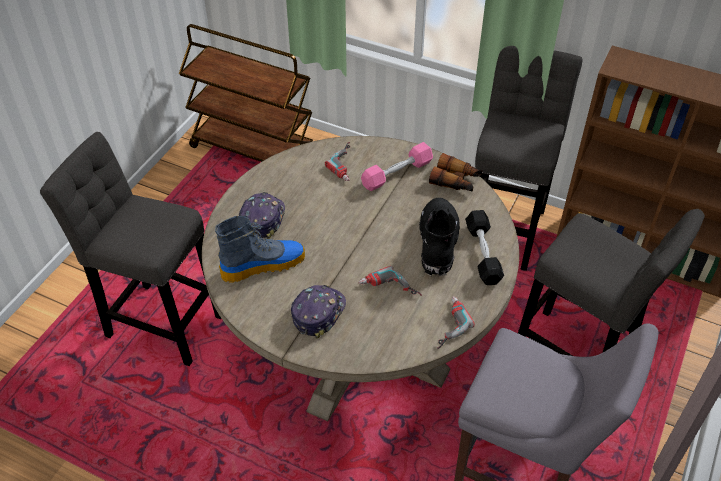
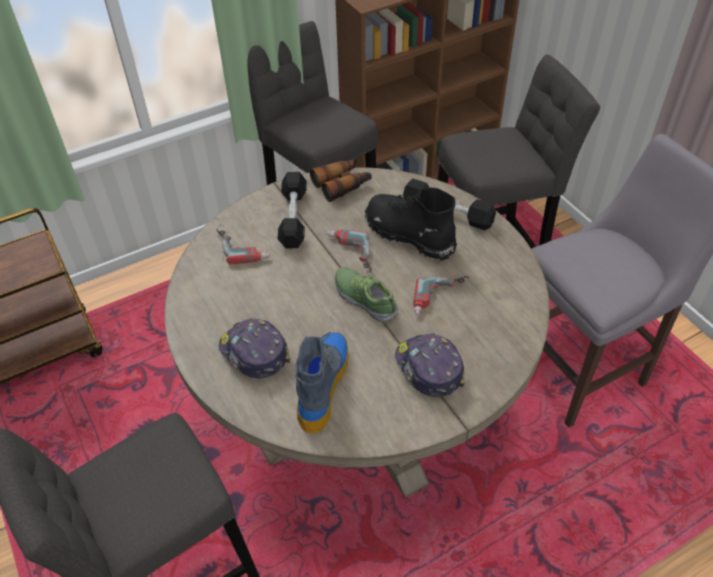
camera: 55 degrees left, 0 degrees up
(354, 249) = (365, 298): none -> shoe
(397, 173) = (293, 218): pink dumbbell -> black dumbbell
(446, 324) = (513, 279): power drill -> power drill (348, 254)

